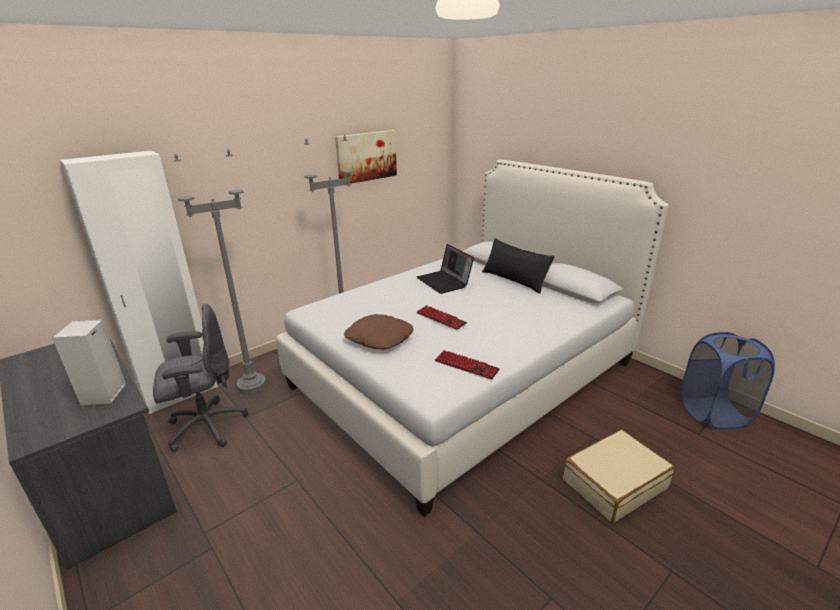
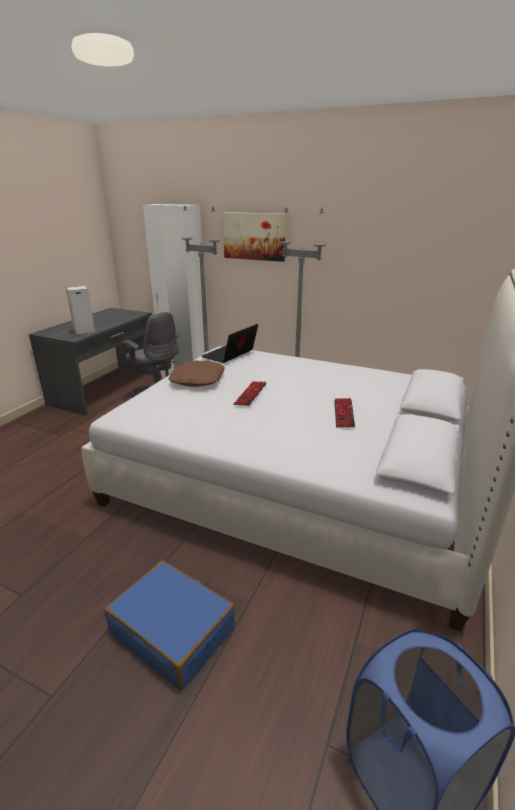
camera: 65 degrees right, 0 degrees up
(366, 156) = (381, 239): picture -> picture (254, 236)
(445, 282) = (334, 382): laptop -> laptop (230, 355)
(466, 366) = (171, 420): keyboard -> keyboard (343, 413)
(515, 280) = (392, 416): black pillow -> none
(613, 483) = (173, 630): beige suitcase -> blue suitcase

